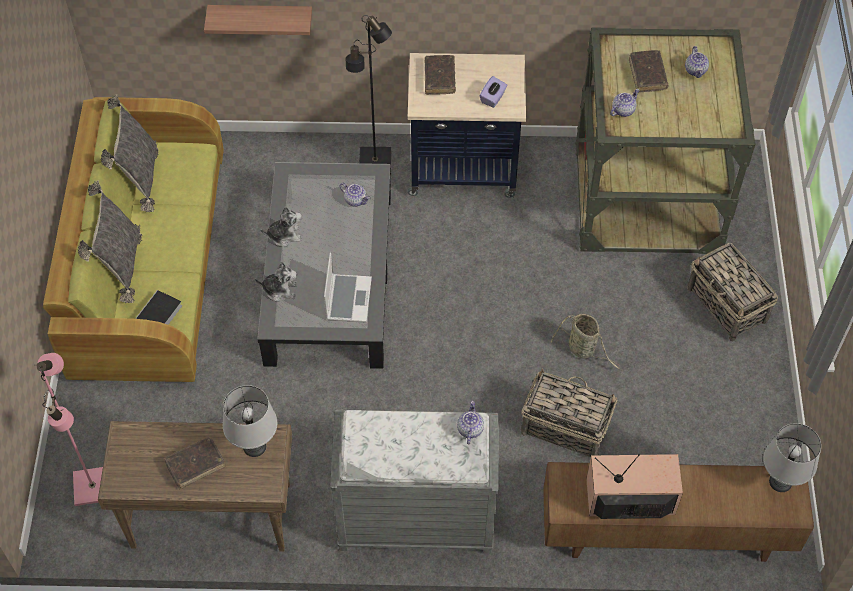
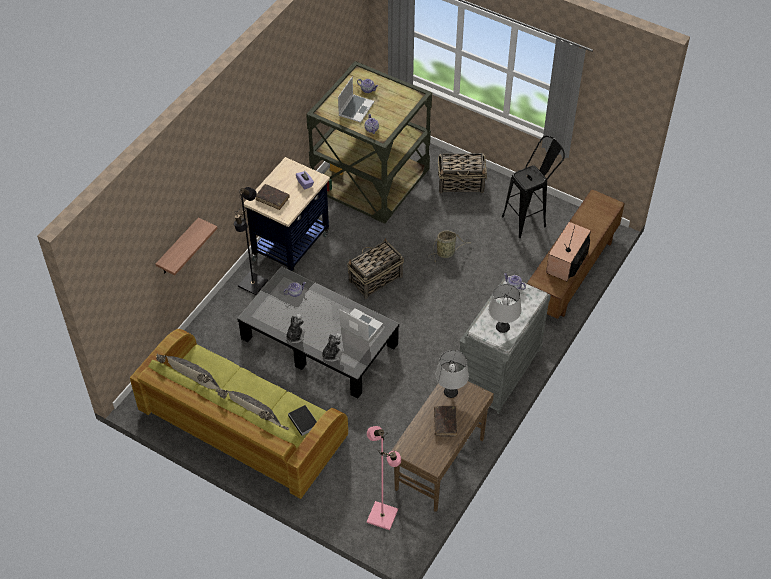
camera: 60 degrees left, 5 degrees down
(564, 427) = (488, 283): basket -> basket (375, 279)
(647, 75) = (356, 108): brown book -> laptop
(727, 425) = (529, 219): none -> black stool
(780, 482) = (594, 202): grey table lamp -> grey table lamp (503, 327)

